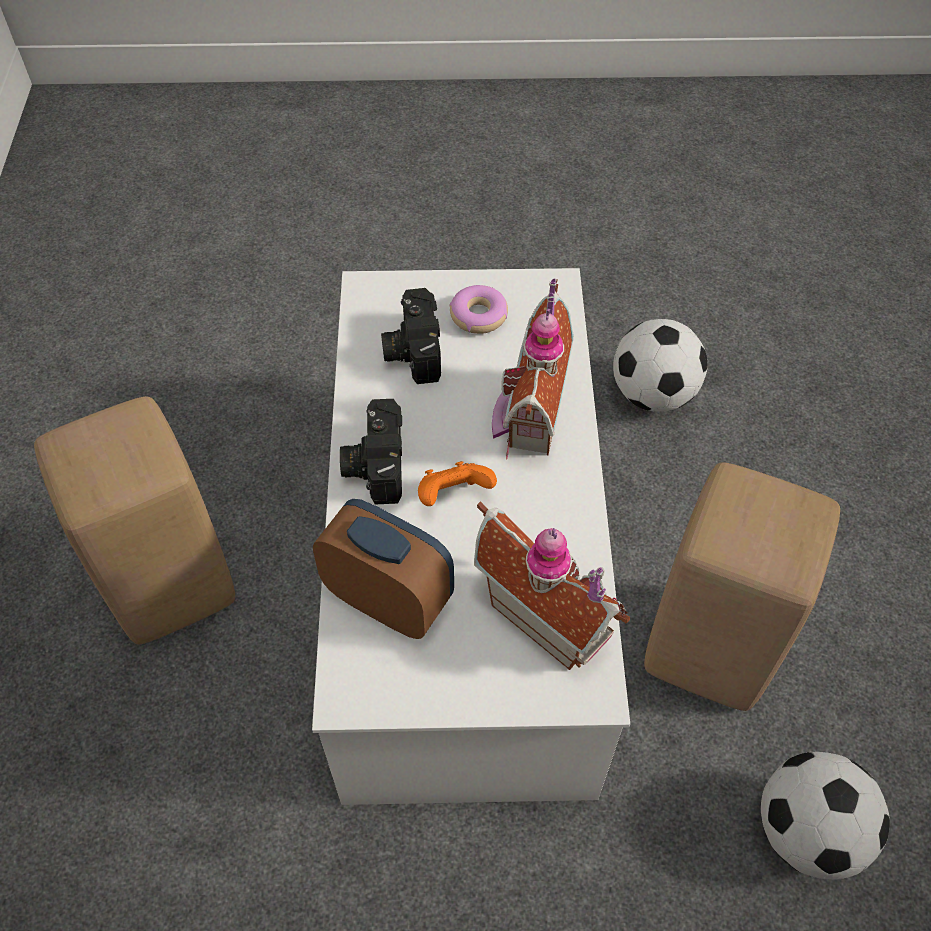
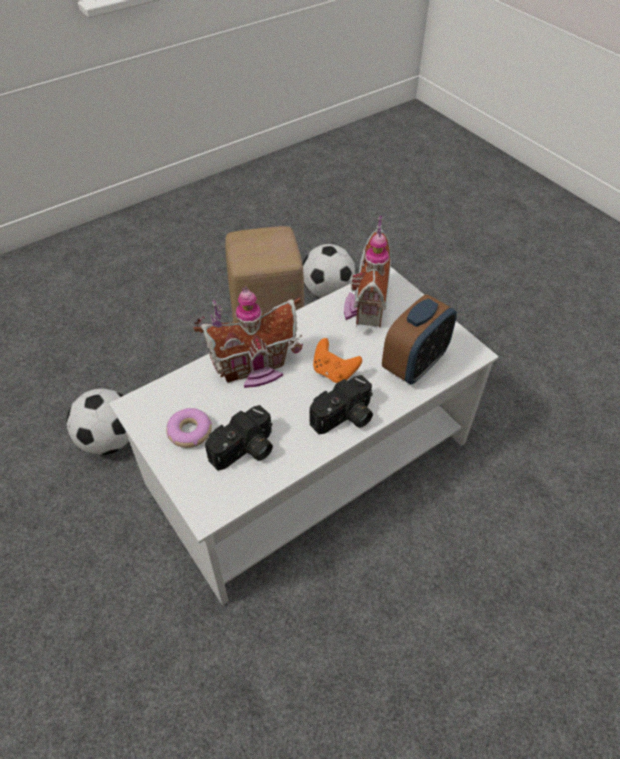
camera: 125 degrees left, 5 degrees down
(169, 585) = (441, 619): beige stool -> none
(389, 599) = (414, 365): alarm clock -> alarm clock turned 135 degrees counterclockwise

